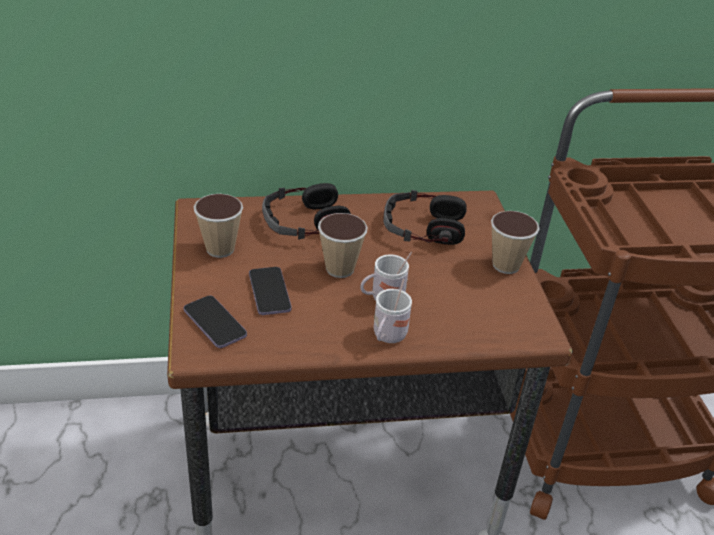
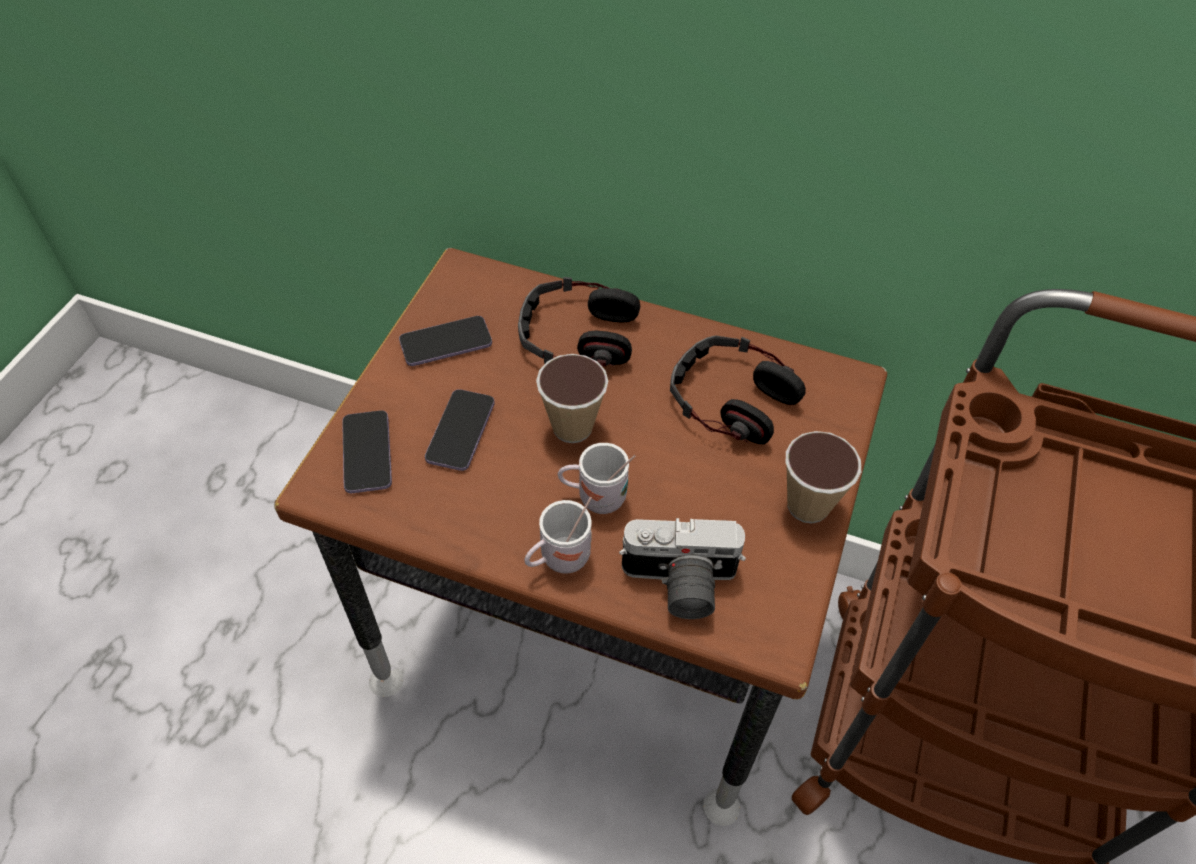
camera: 30 degrees right, 15 degrees up
(220, 249) = (446, 343): cup -> phone
(467, 326) = (678, 585): none -> camera

